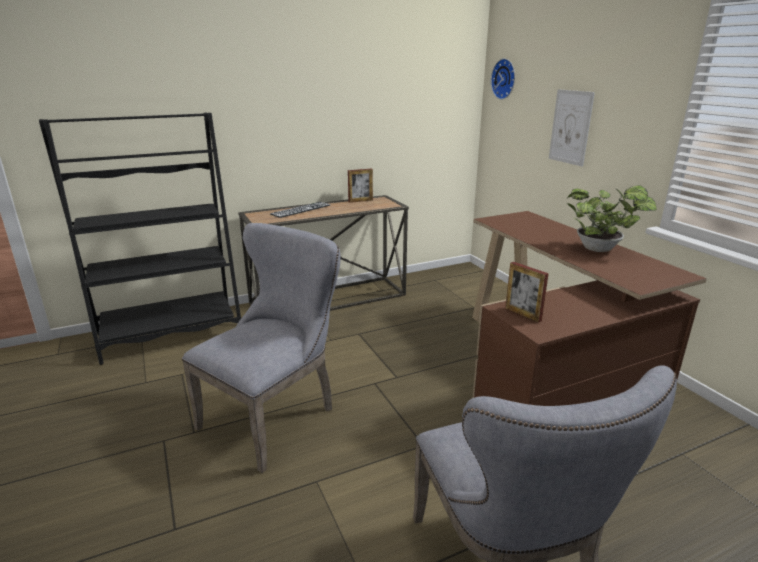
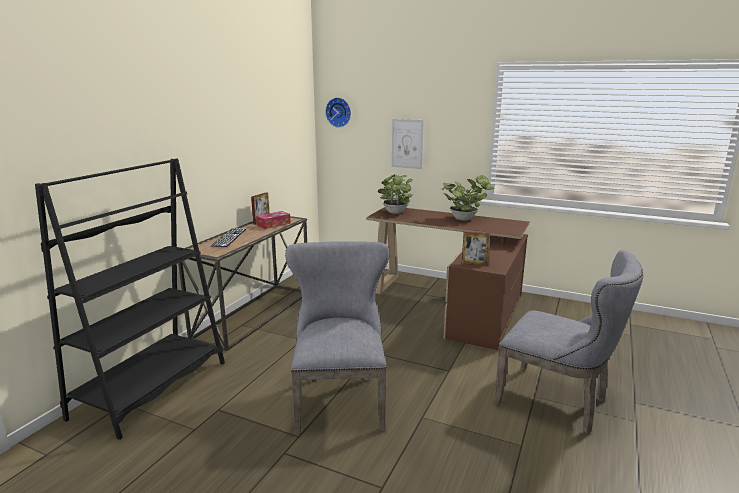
camera: 40 degrees left, 5 degrees down
(363, 206) = (273, 224): none -> tissue box
(518, 221) = (395, 213): none -> potted plant

